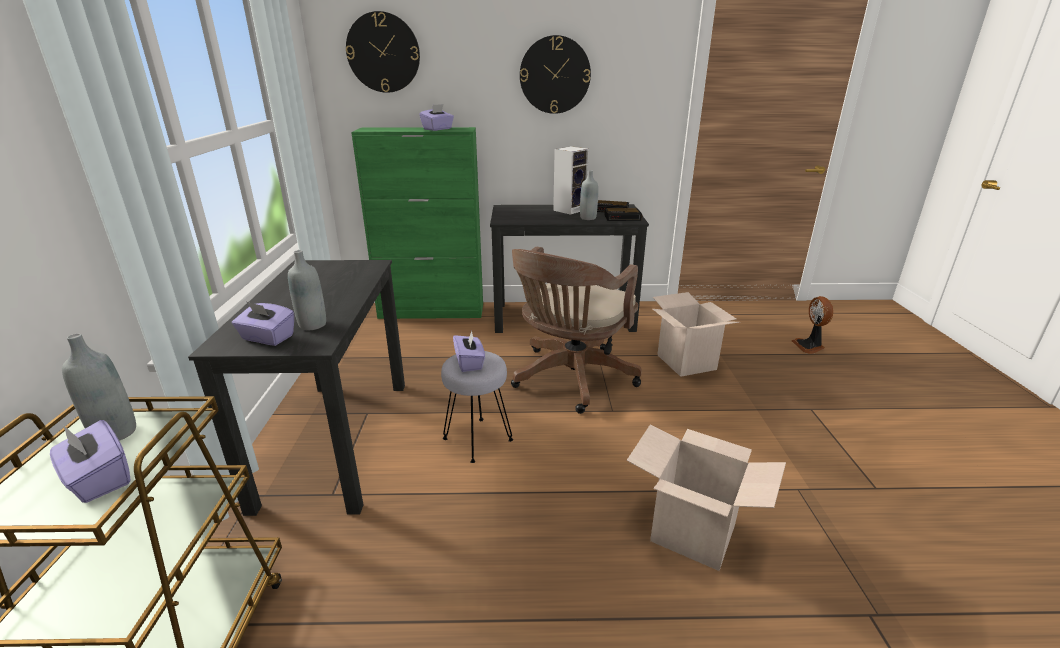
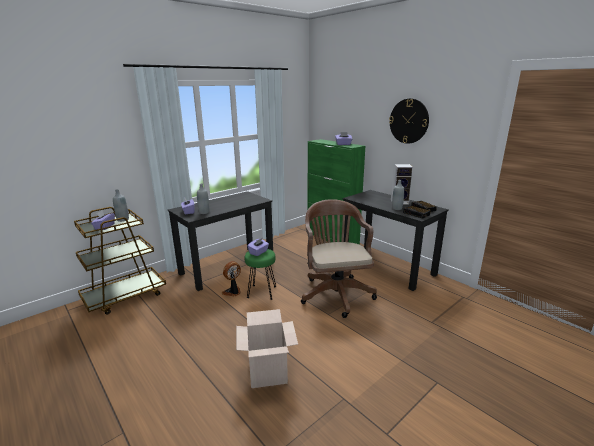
camera: 50 degrees right, 5 degrees down
(383, 53) = (334, 104): wall clock -> none
(478, 440) = (261, 292): grey stool -> green stool
(570, 379) = (335, 292): brown office chair -> brown office chair turned 90 degrees clockwise
(686, 362) = (410, 318): cardboard box -> none
(809, 346) = (524, 360): fan -> fan (233, 292)

